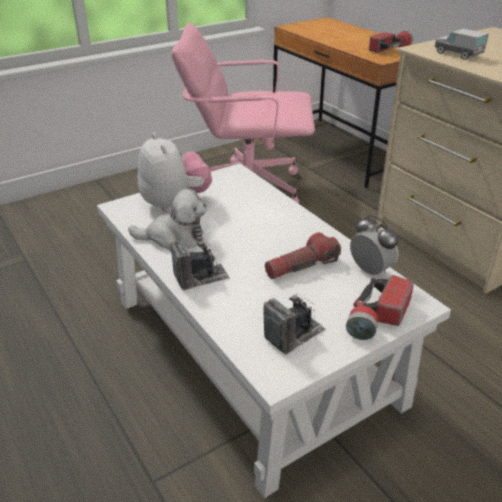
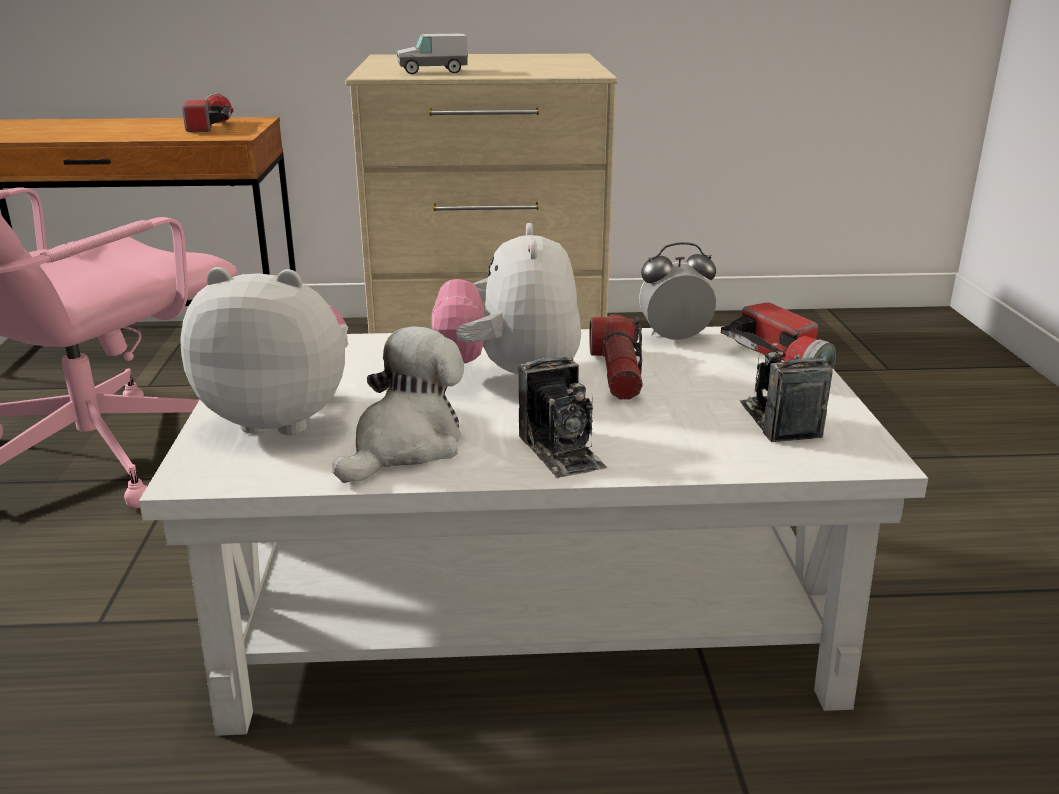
camera: 60 degrees left, 10 degrees down
(201, 277) = (561, 451): camera -> camera turned 150 degrees clockwise
(265, 238) = (509, 377): none -> plush toy

